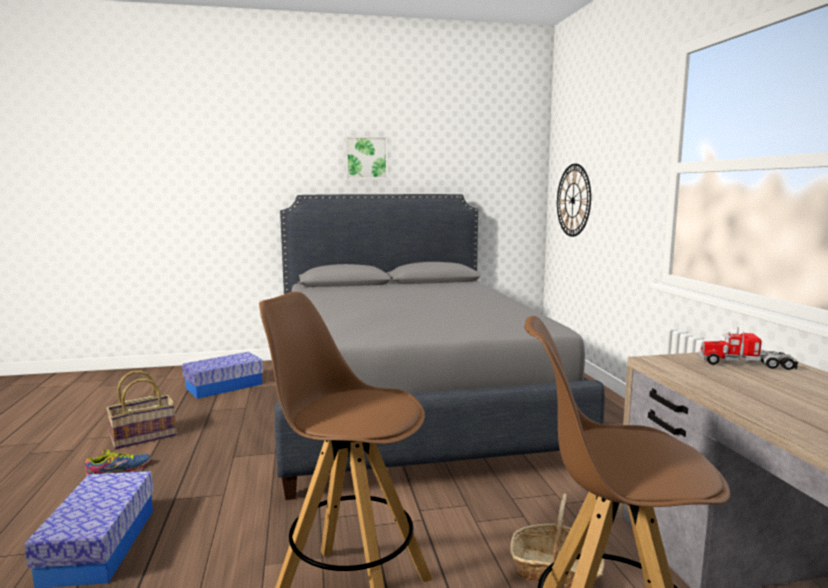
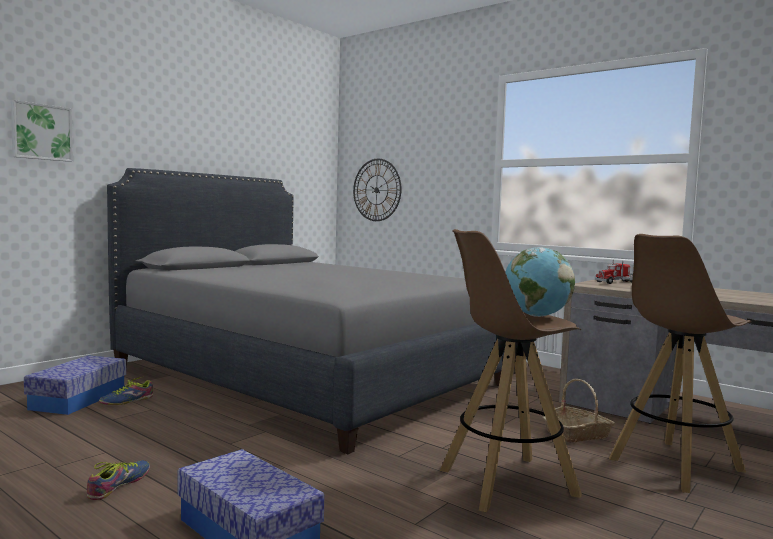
camera: 40 degrees left, 5 degrees down
(144, 436) = (79, 456): basket -> none
(246, 395) = (127, 401): none -> shoe
(366, 158) = (192, 134): picture -> picture (41, 132)
(368, 410) = (536, 316): none -> globe

